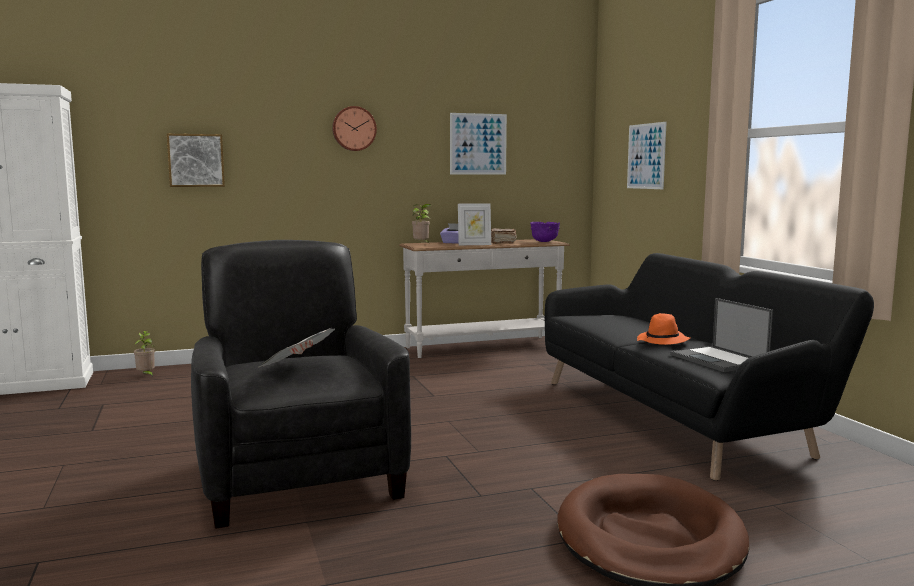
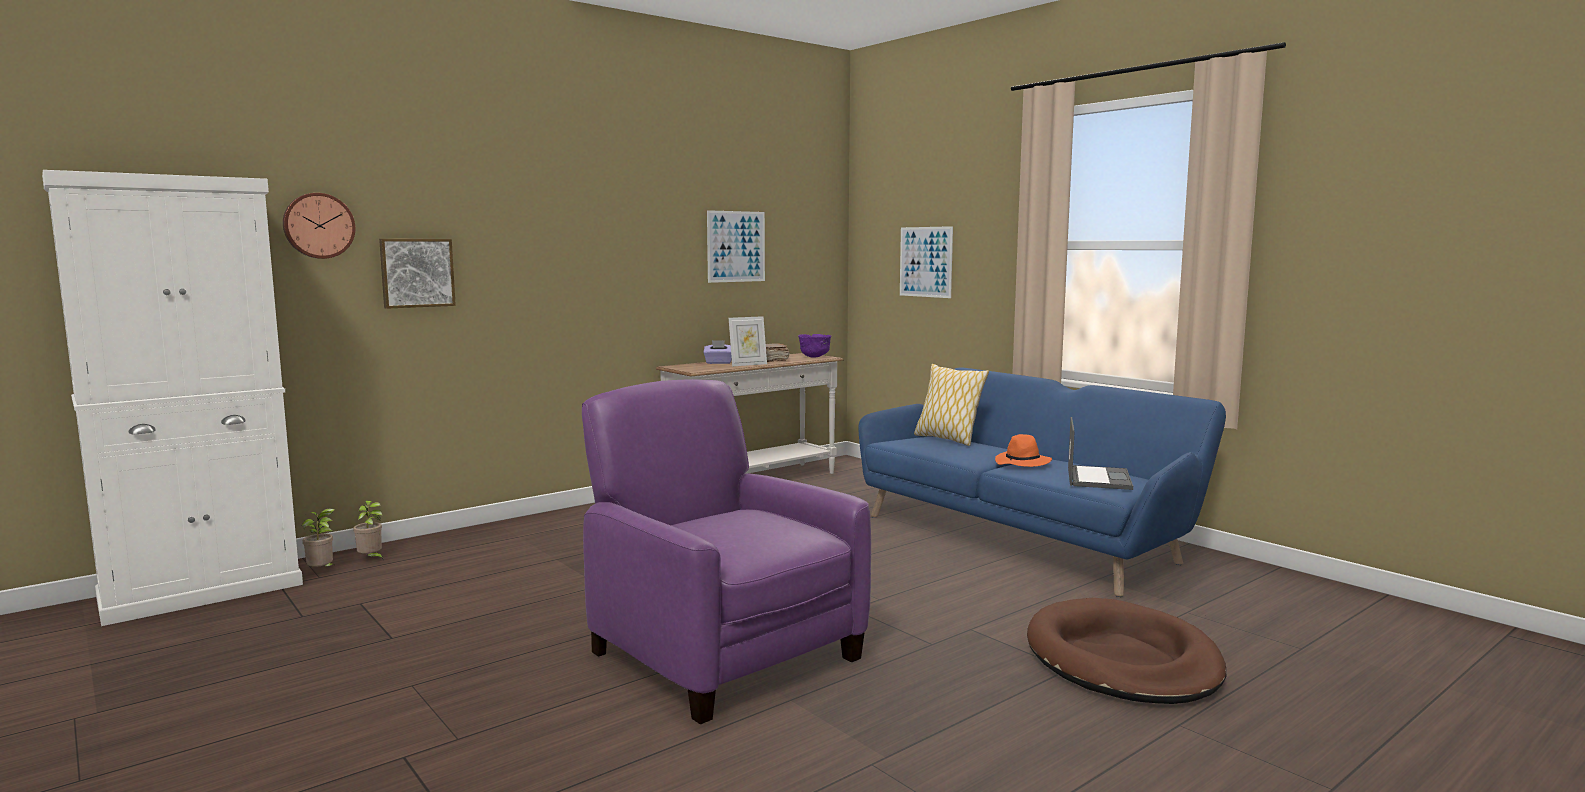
camera: 20 degrees left, 0 degrees up
(297, 368) = (743, 530): newspaper -> none
(299, 476) = (723, 654): black armchair -> purple armchair
(354, 128) = (604, 230): wall clock -> wall clock (318, 225)
(422, 244) = (689, 367): potted plant -> potted plant (322, 571)
(623, 318) = (948, 439): none -> pillow
(676, 416) = (1024, 537): black sofa -> blue sofa
(719, 360) = (1098, 478): laptop -> laptop turned 120 degrees counterclockwise

